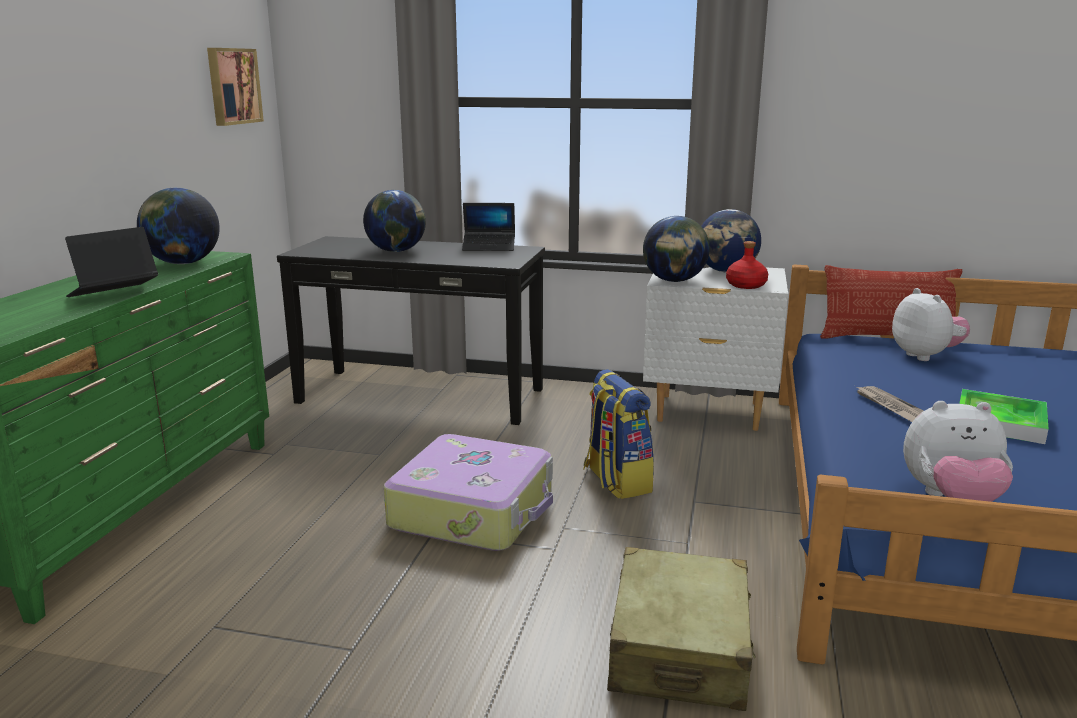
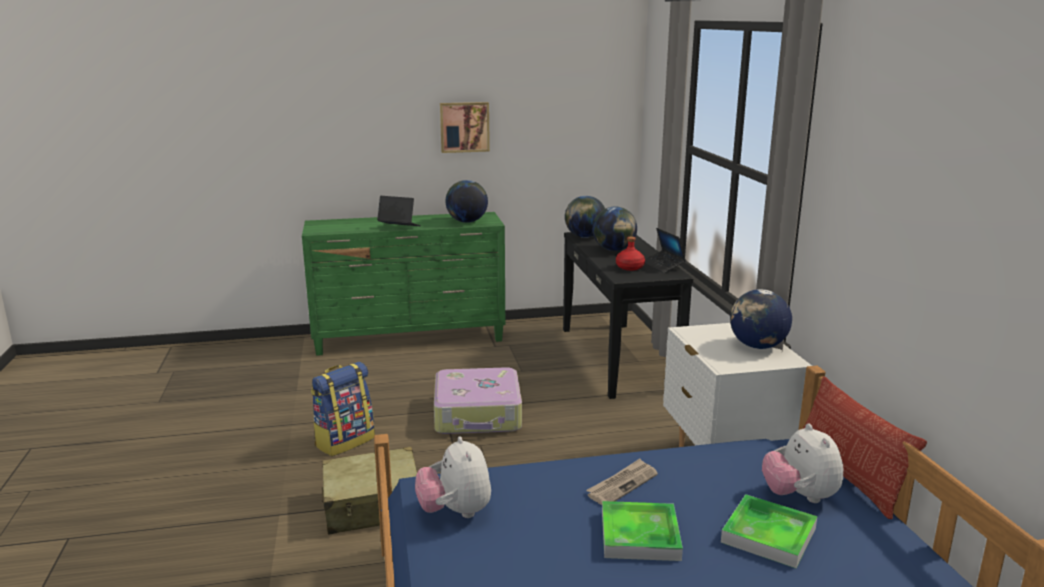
camera: 65 degrees right, 0 degrees up
(232, 86) = (588, 120): picture -> picture (464, 127)
(616, 481) = (558, 449): backpack -> backpack (345, 441)
(674, 281) = (694, 333): globe -> globe (584, 237)
(745, 285) = (717, 357): red bottle -> red bottle (629, 267)
(925, 356) = (799, 496): plush toy -> plush toy turned 120 degrees clockwise
(993, 379) = (768, 535): none -> tray

